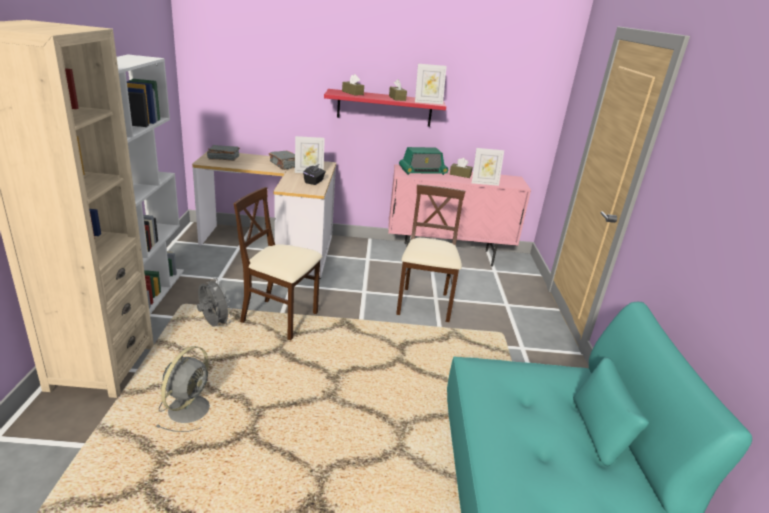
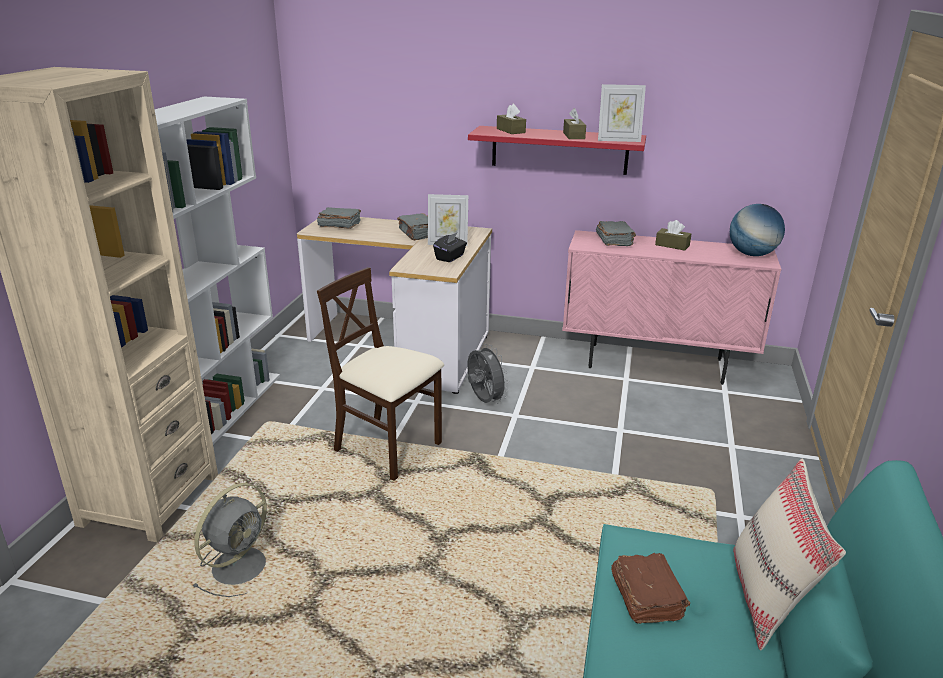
camera: 15 degrees right, 0 degrees up
(213, 324) = (299, 452): grey fan -> grey fan (484, 401)
(422, 171) = (614, 241): radio -> grey book
(424, 304) = (600, 439): beige chair -> none
(484, 183) = (706, 258): picture frame -> none
(495, 399) = (646, 597): none -> brown book
(511, 181) = (752, 254): none -> globe
(566, 393) = (768, 599): none -> beige pillow

